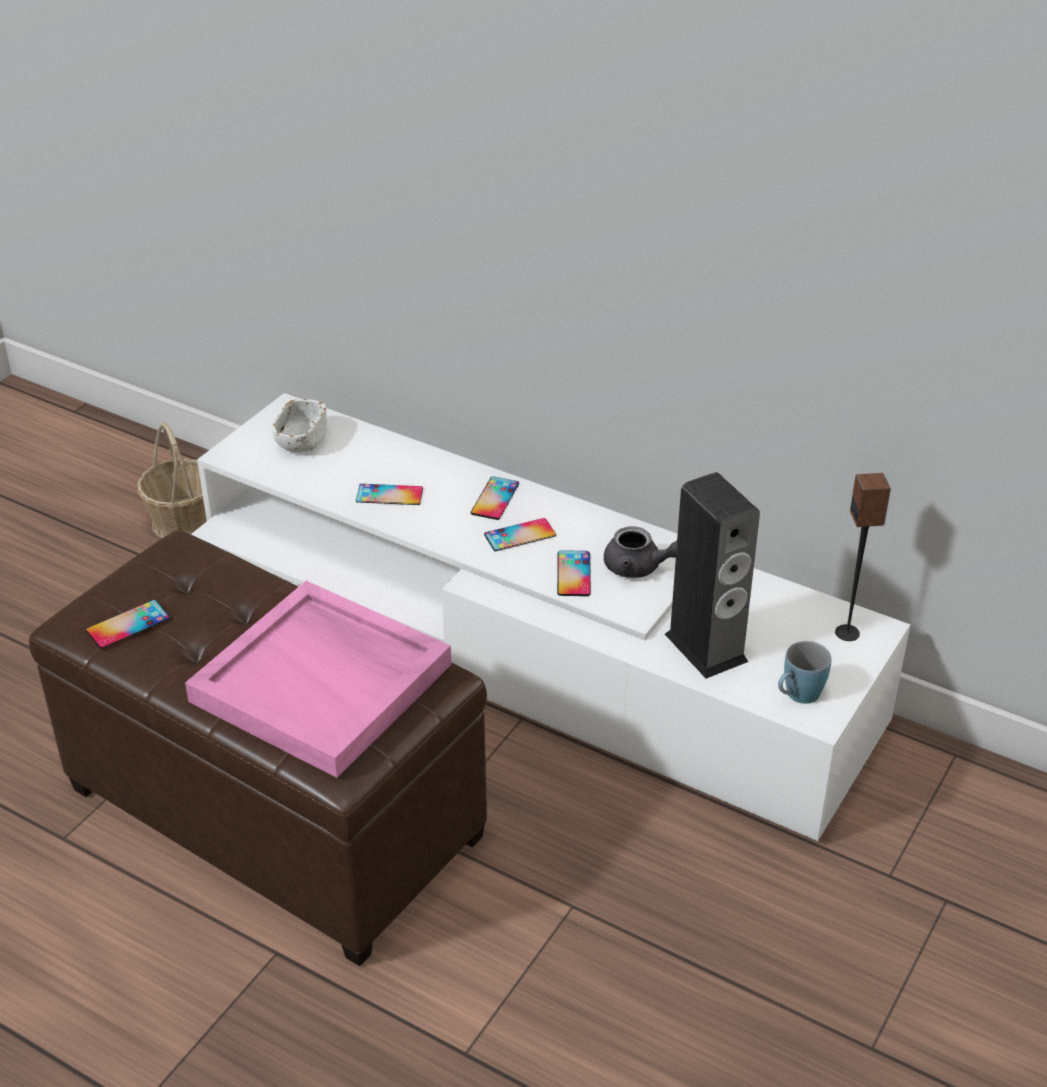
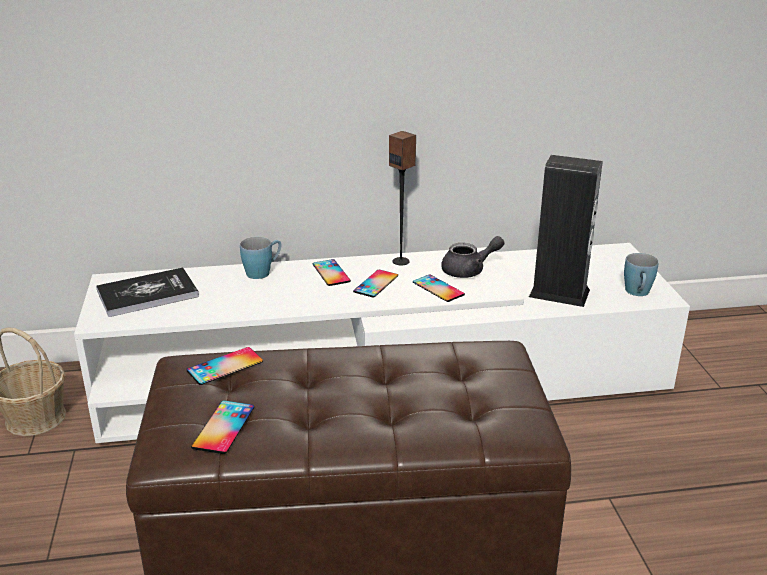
camera: 40 degrees left, 10 degrees down
(301, 441) = (147, 294): white bowl -> book
(324, 682) = (435, 387): pink tray -> none
(389, 495) = (258, 297): phone -> phone (225, 366)
(433, 464) = (263, 272): none -> blue mug
(847, 633) = (611, 257): speaker -> speaker (401, 261)

